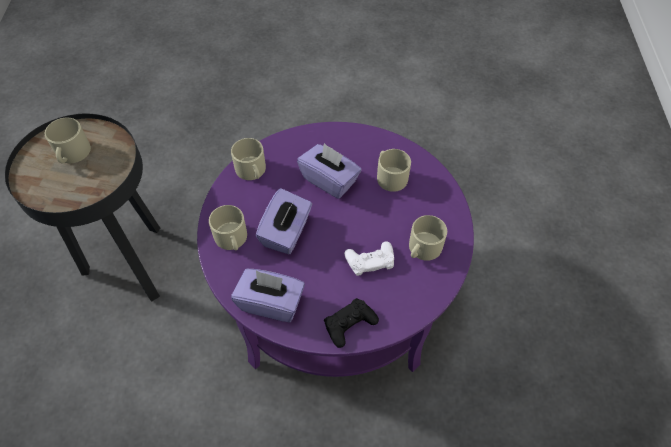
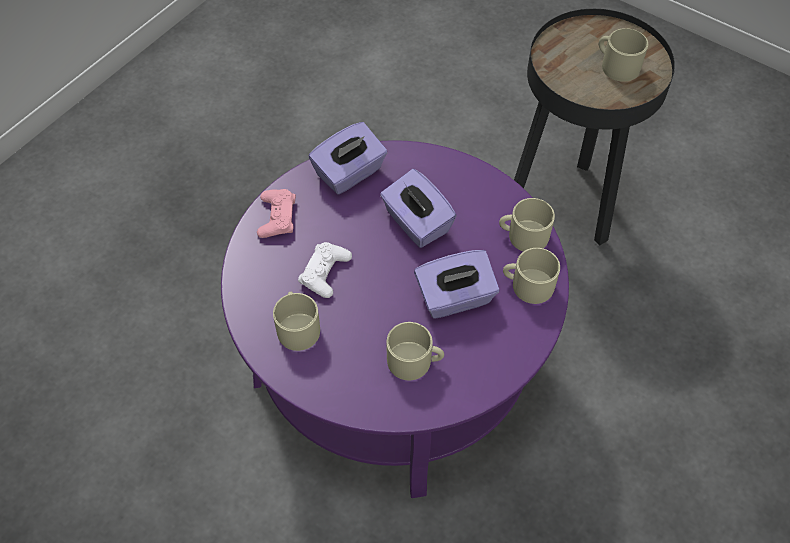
camera: 125 degrees right, 0 degrees up
(232, 239) = (444, 178): beige mug -> beige mug (527, 285)
(350, 324) = (277, 217): black game controller -> pink game controller

